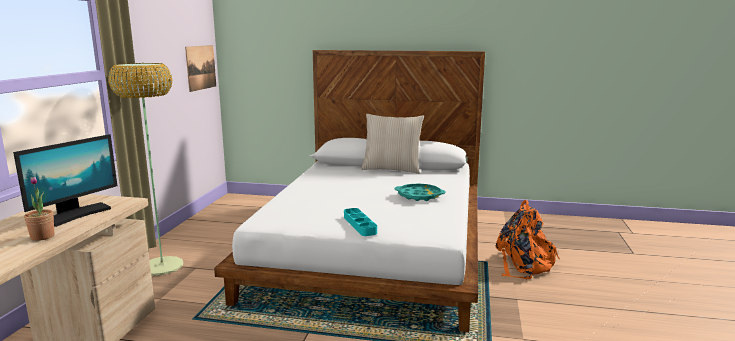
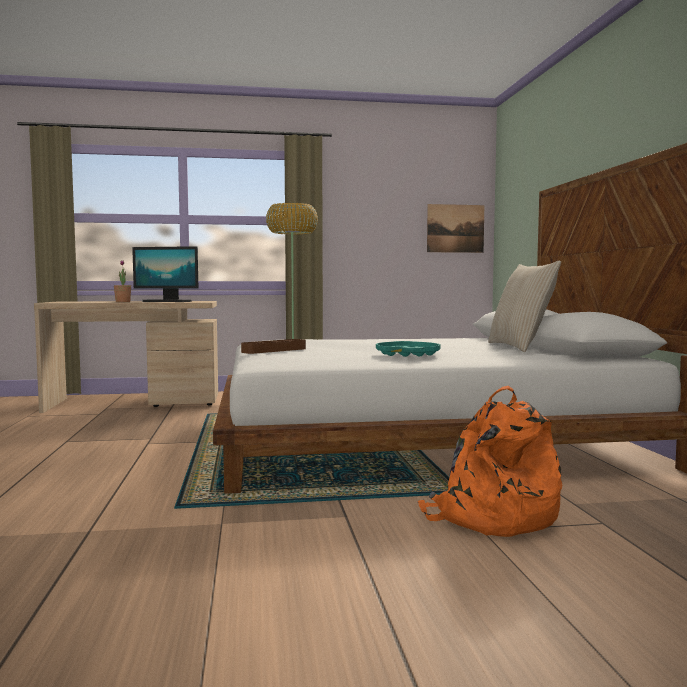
camera: 70 degrees right, 10 degrees down
(359, 225) = (274, 350): turquoise tray -> brown tray

